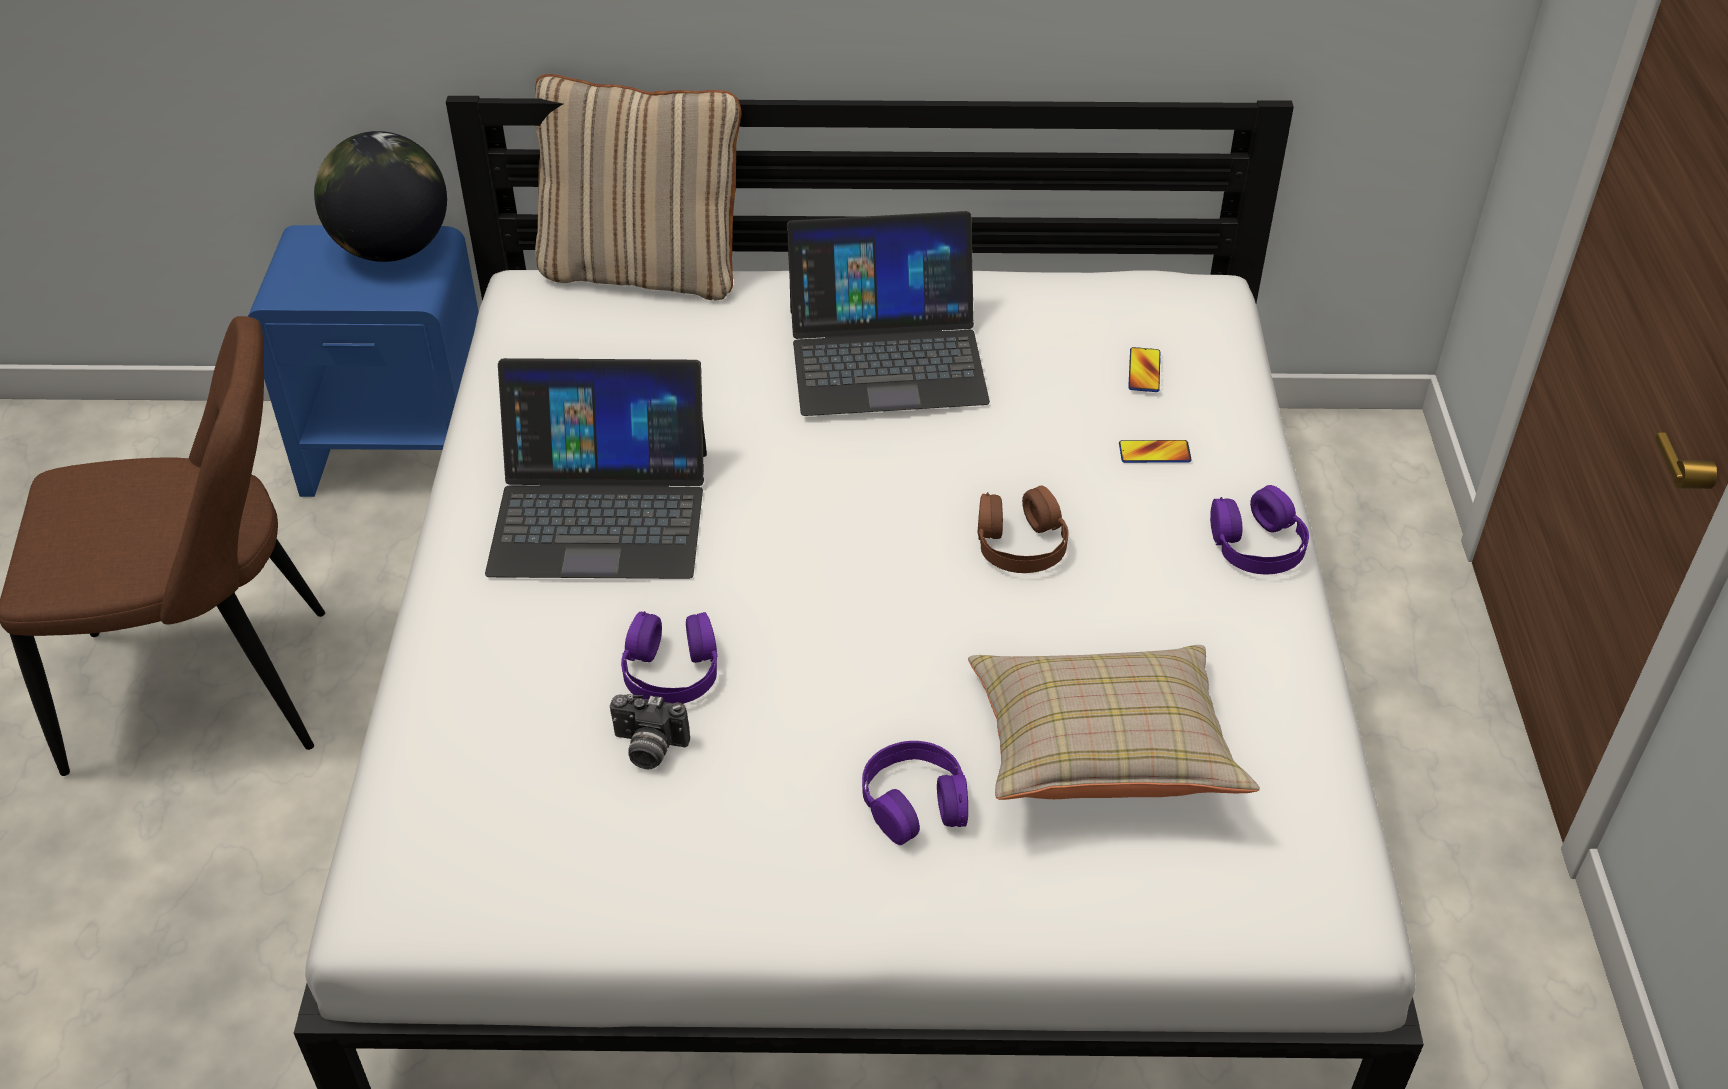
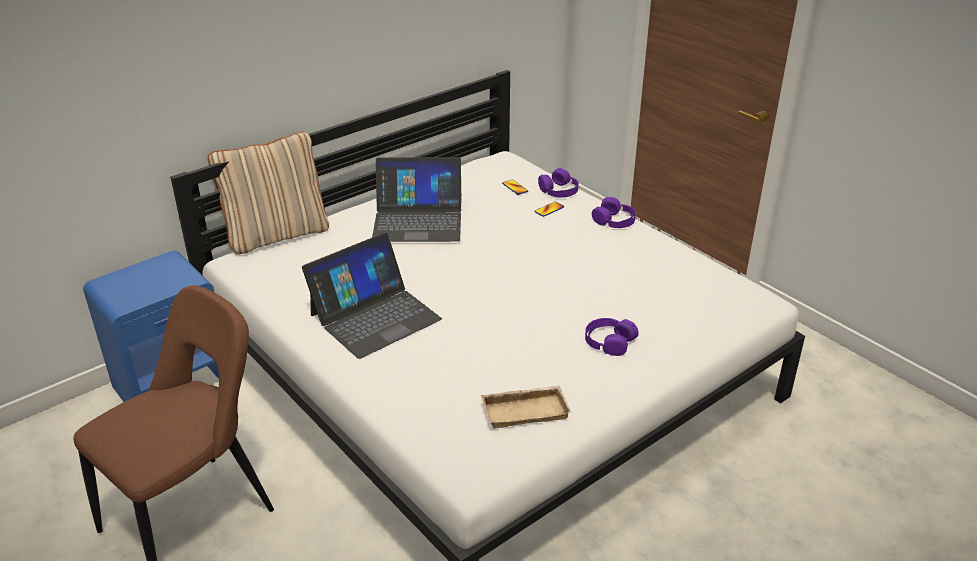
camera: 40 degrees left, 10 degrees down
(393, 250) = (157, 269): globe -> none
(608, 841) = (525, 410): none -> beige tray
(648, 748) = (499, 376): camera -> none
(671, 670) = (474, 350): purple headphones -> purple headphones (559, 190)
(886, 355) = (418, 220): laptop -> laptop turned 45 degrees clockwise
(1020, 543) = (542, 254): brown headphones -> none
(1101, 754) = (646, 298): beige pillow -> none

